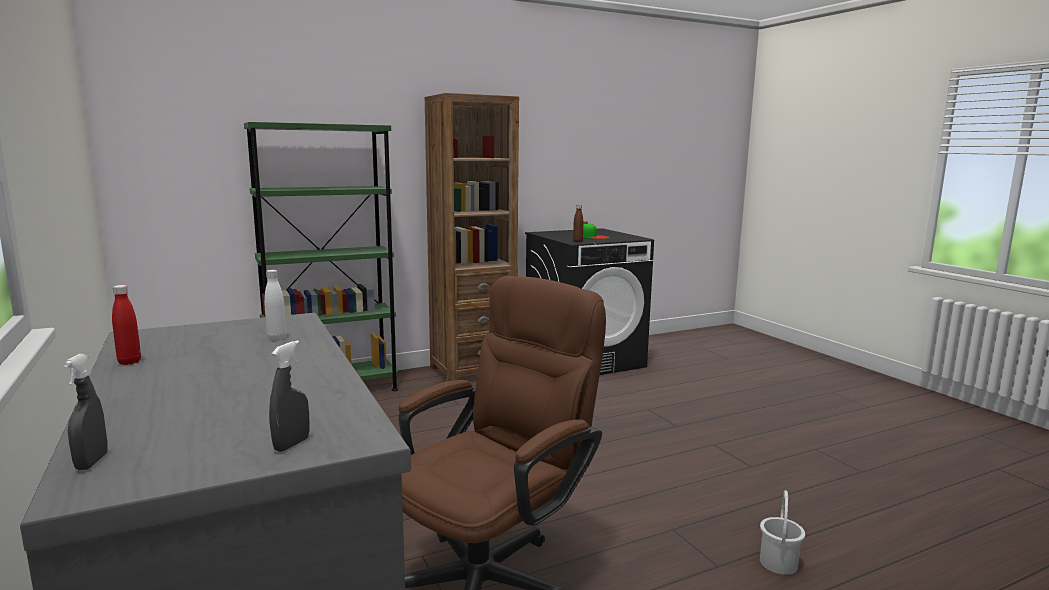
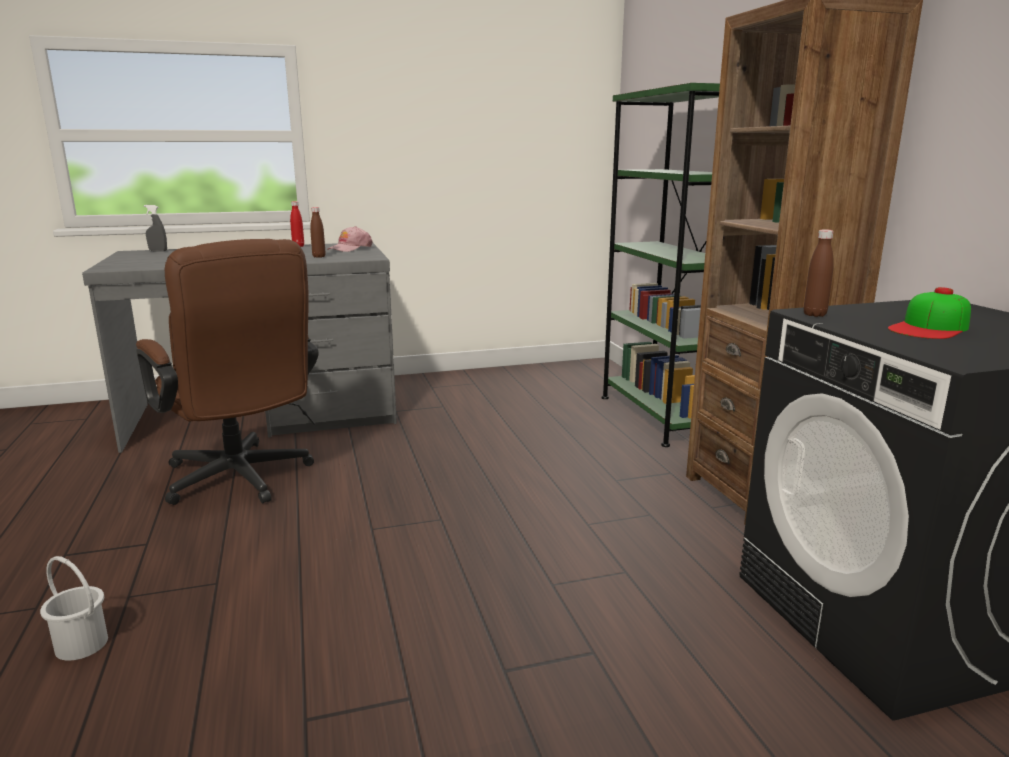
camera: 100 degrees right, 5 degrees up
(194, 333) = (350, 248): none -> pink cap
(277, 338) = (319, 256): white bottle -> brown bottle
(292, 444) = (124, 262): grey spray bottle -> none

